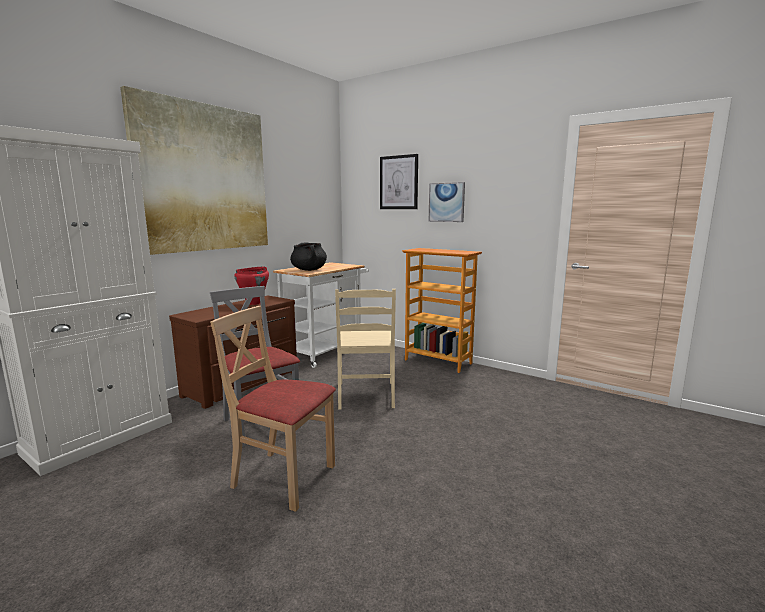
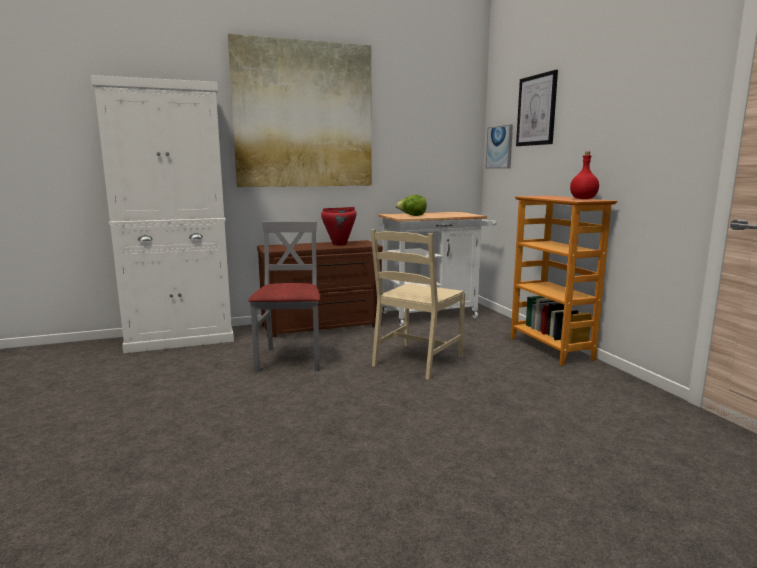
camera: 35 degrees right, 0 degrees up
(283, 477) = (253, 403): beige chair -> none
(309, 270) = (412, 216): black cooking pot -> lettuce
(446, 202) = (583, 132): picture -> picture (499, 147)
(458, 251) = (583, 199): none -> red bottle

